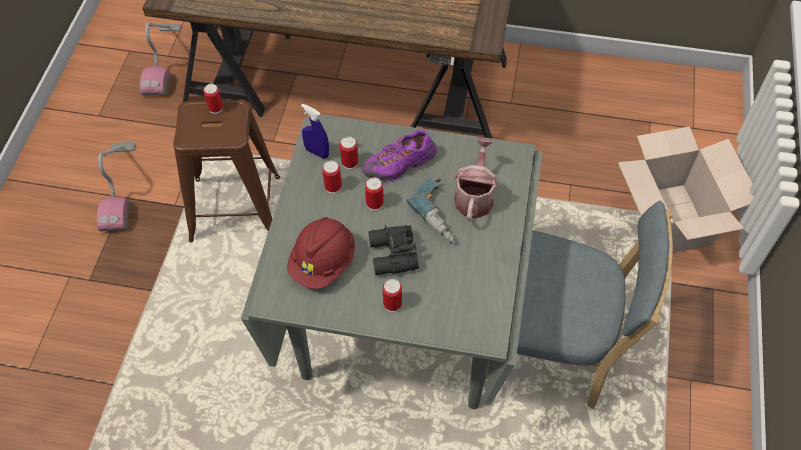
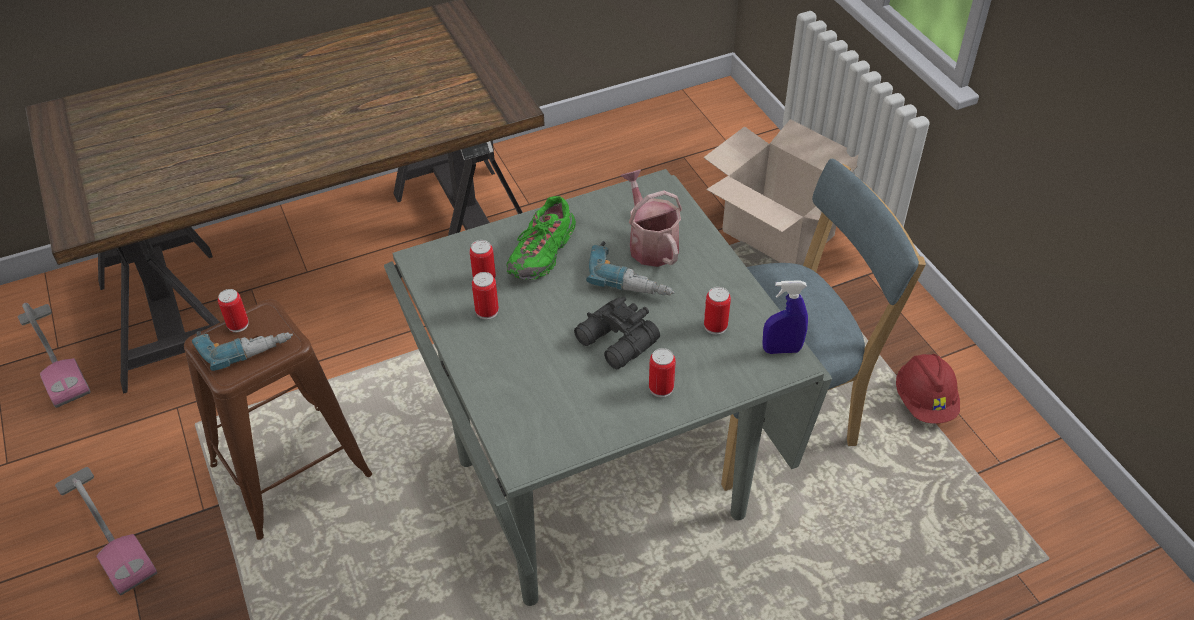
camera: 35 degrees left, 10 degrees down
(209, 124) = (245, 345): none -> power drill
(317, 152) = (436, 287): blue spray bottle -> blue spray bottle (781, 350)
(323, 262) = (546, 390): red hard hat -> red hard hat (924, 401)
(374, 203) = (550, 303): can -> can (715, 326)
(400, 165) = (542, 254): purple shoe -> green shoe

